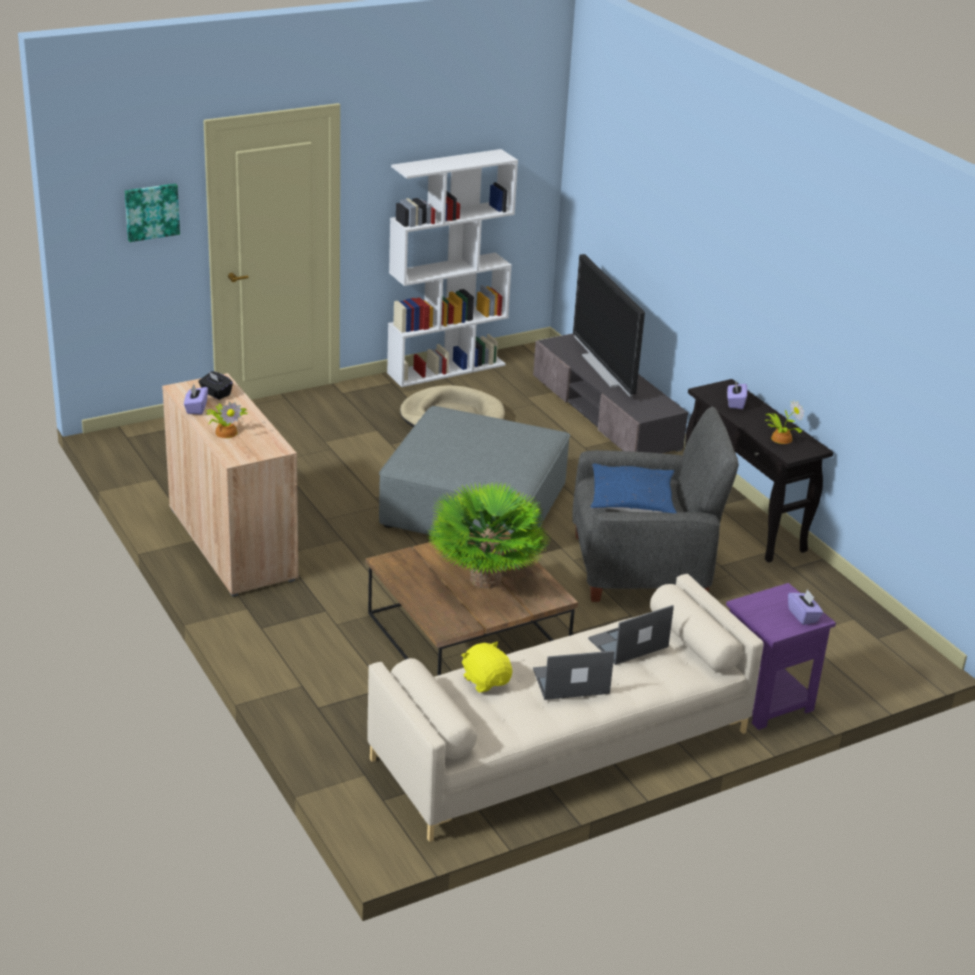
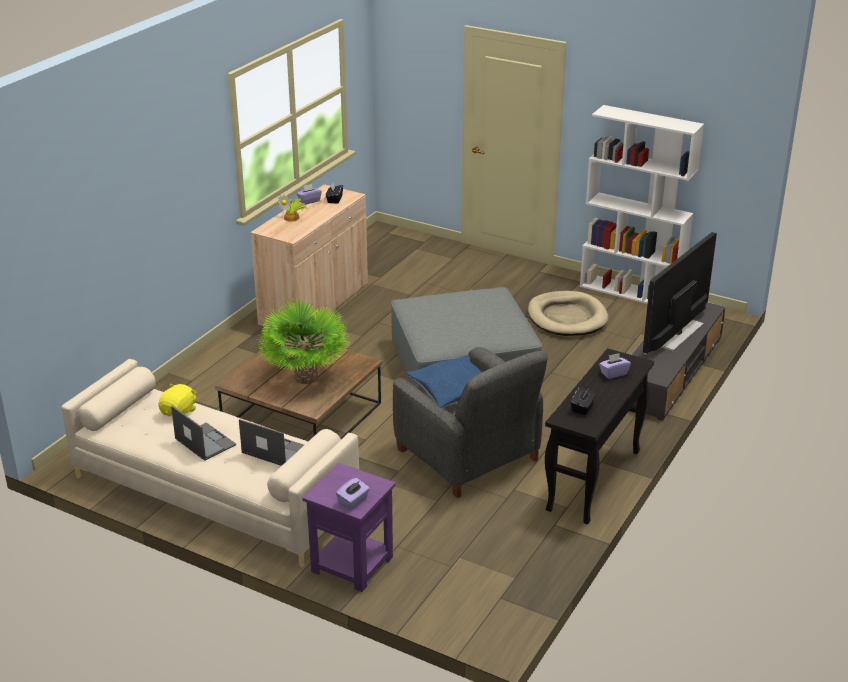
camera: 60 degrees right, 0 degrees up
(151, 211) = (425, 81): picture -> none
(780, 438) = (582, 408): potted plant -> black tissue box

